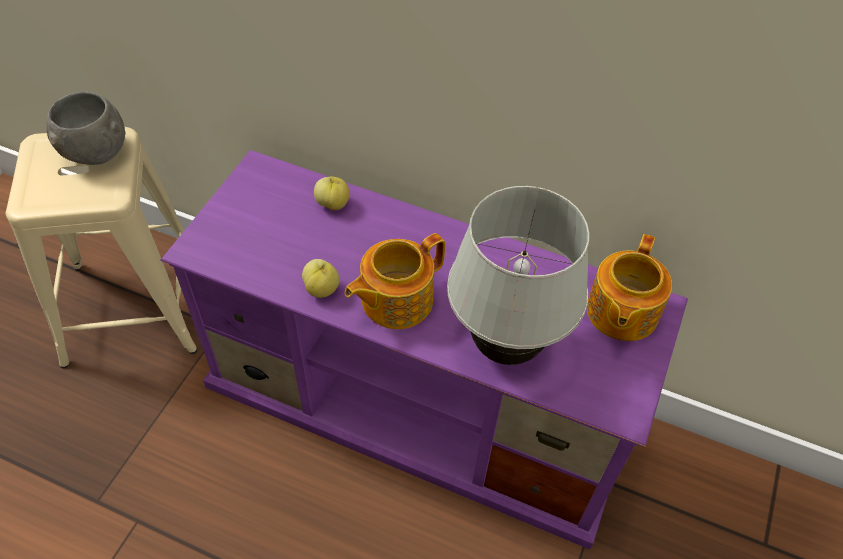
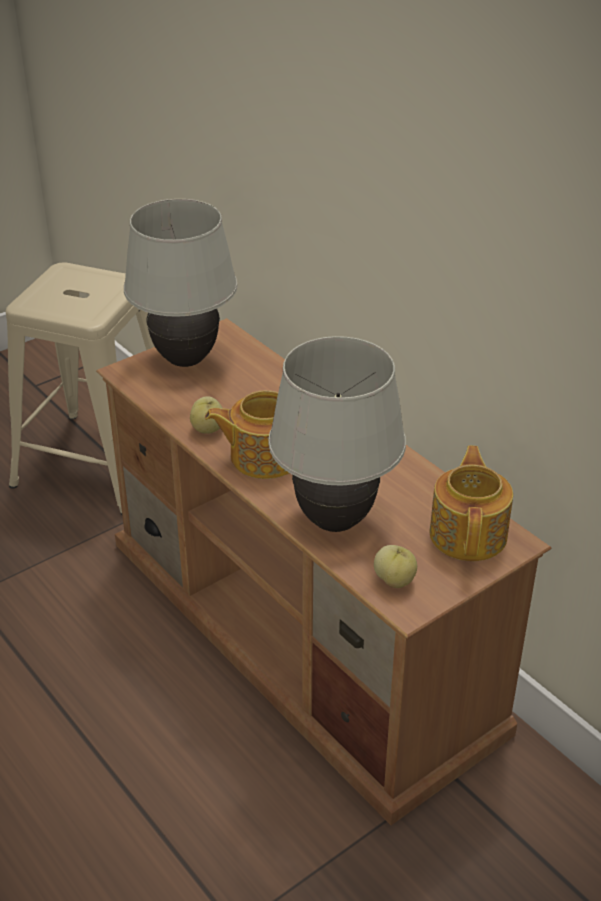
camera: 30 degrees right, 15 degrees down
(95, 154) = (100, 287): grey bowl -> none
(245, 214) = (186, 360): none -> white table lamp
(333, 204) = (266, 374): apple -> apple (395, 580)
(419, 404) = (303, 633): purple tv stand -> brown tv stand
(620, 312) = (469, 534): teapot -> teapot turned 135 degrees clockwise

